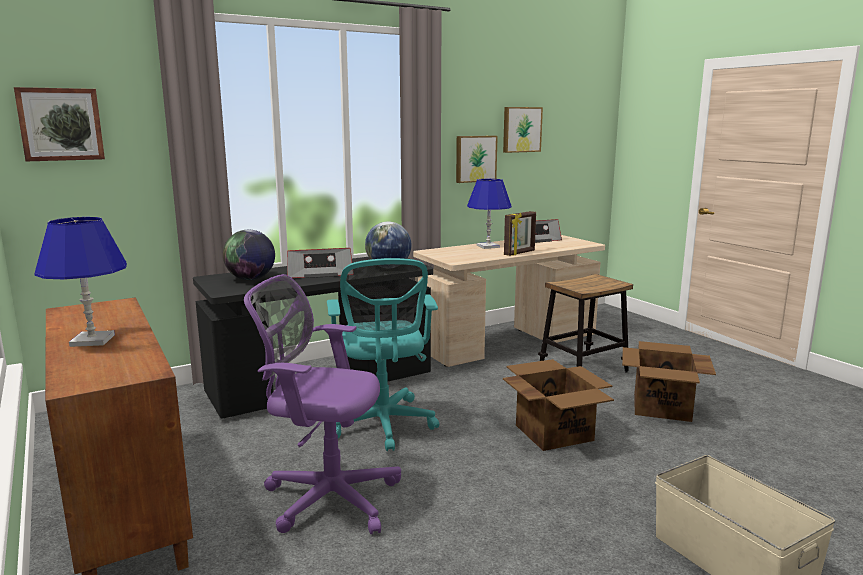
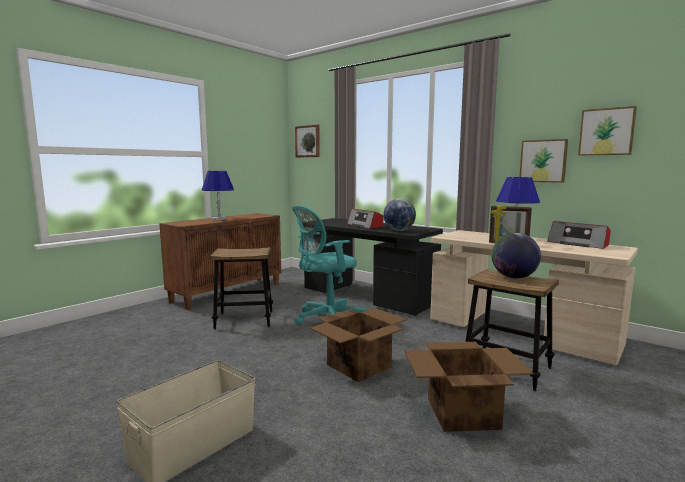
camera: 70 degrees right, 5 degrees down
(251, 279) = (339, 221): globe -> globe (514, 277)
(326, 497) = (244, 320): purple office chair -> stool

